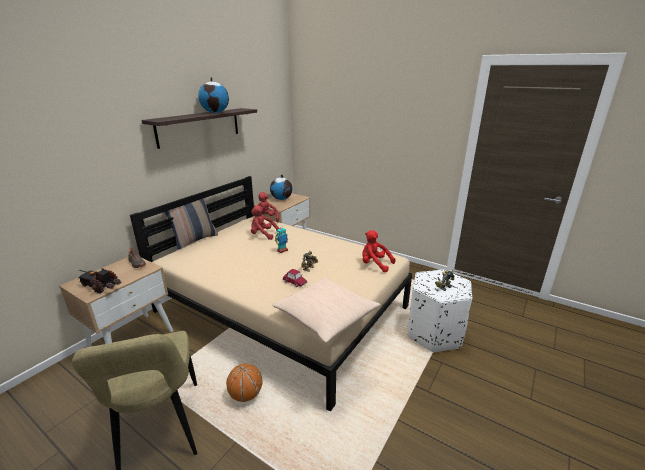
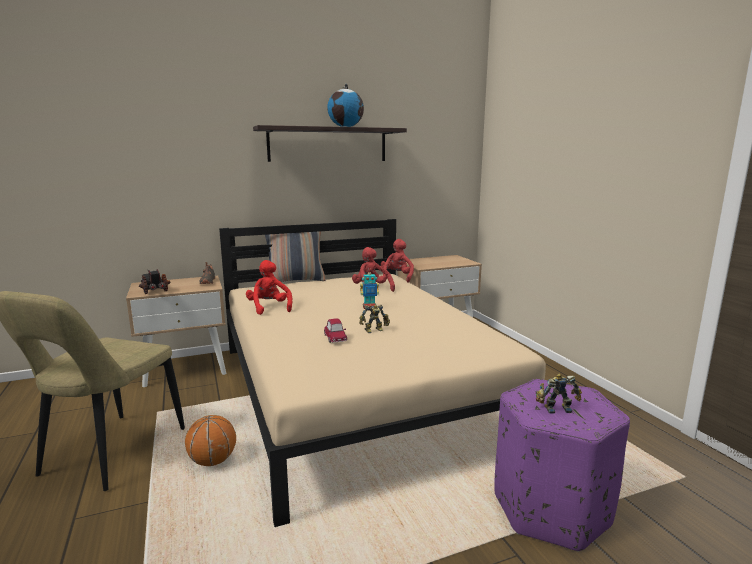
camera: 35 degrees right, 10 degrees down
(282, 199) = (440, 260): globe -> none
(326, 316) = (316, 379): beige pillow -> none
(375, 264) = (472, 349): red plush toy -> red plush toy (269, 308)
(434, 334) = (550, 509): white ottoman -> purple ottoman

